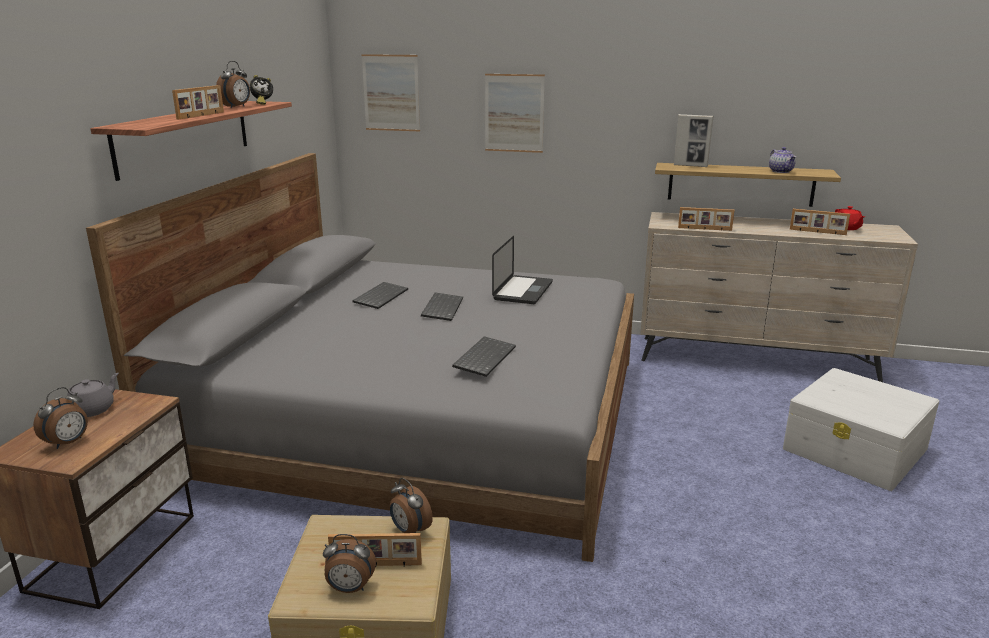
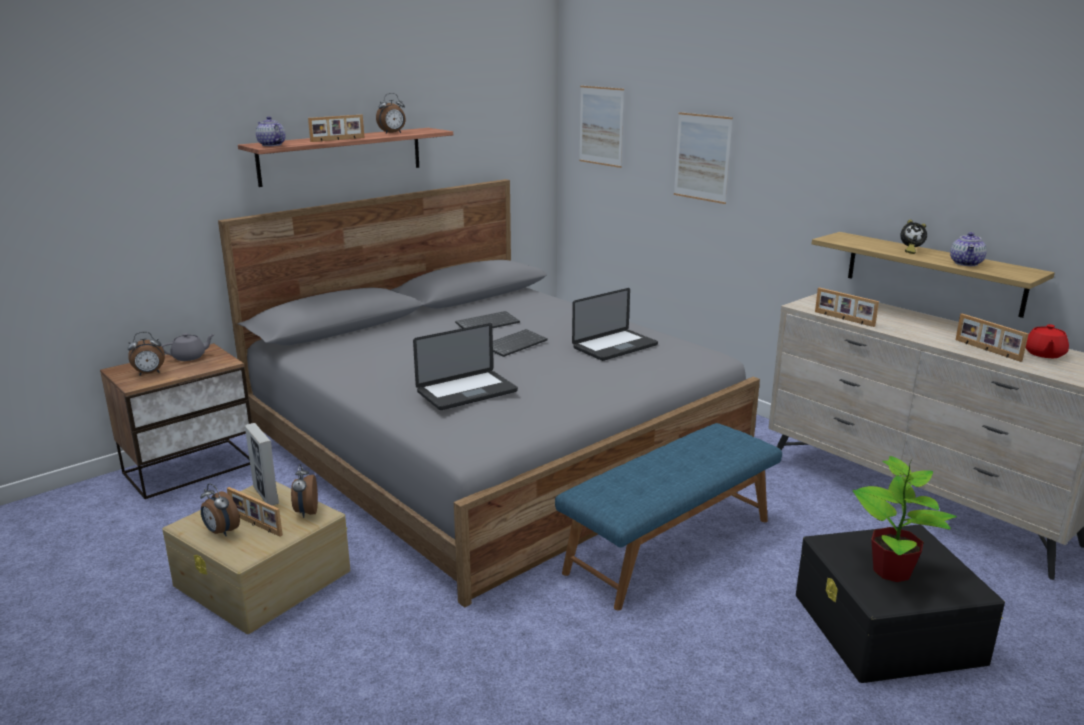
camera: 35 degrees right, 0 degrees up
(142, 125) = (271, 145): none -> teapot
(262, 103) = (423, 131): alarm clock -> alarm clock (910, 251)
(484, 357) = (467, 392): keyboard -> laptop
(663, 446) = (668, 544): none -> blue bench
(690, 166) = (867, 241): picture frame -> picture frame (266, 495)
(856, 449) = (887, 628): white storage box -> black storage box
(869, 403) = (893, 572): none -> potted plant

